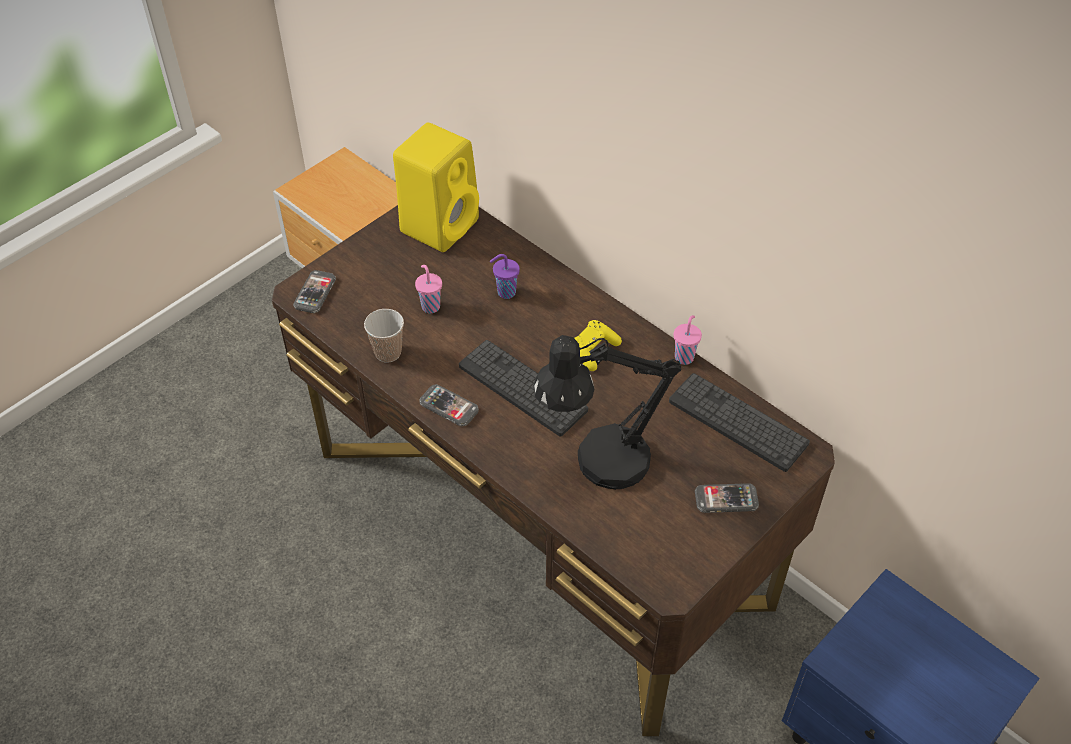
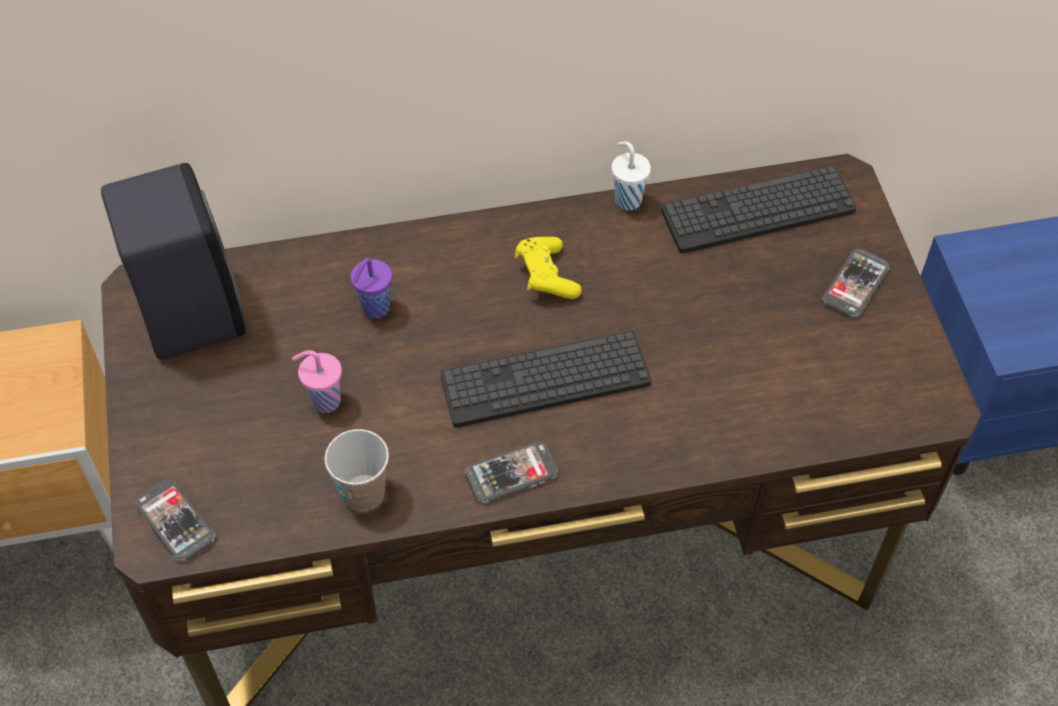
camera: 55 degrees left, 5 degrees up
(440, 224) = (189, 310): yellow speaker -> black speaker
(598, 464) = (719, 372): black table lamp -> none
(684, 357) = (627, 199): pink cup -> white cup

